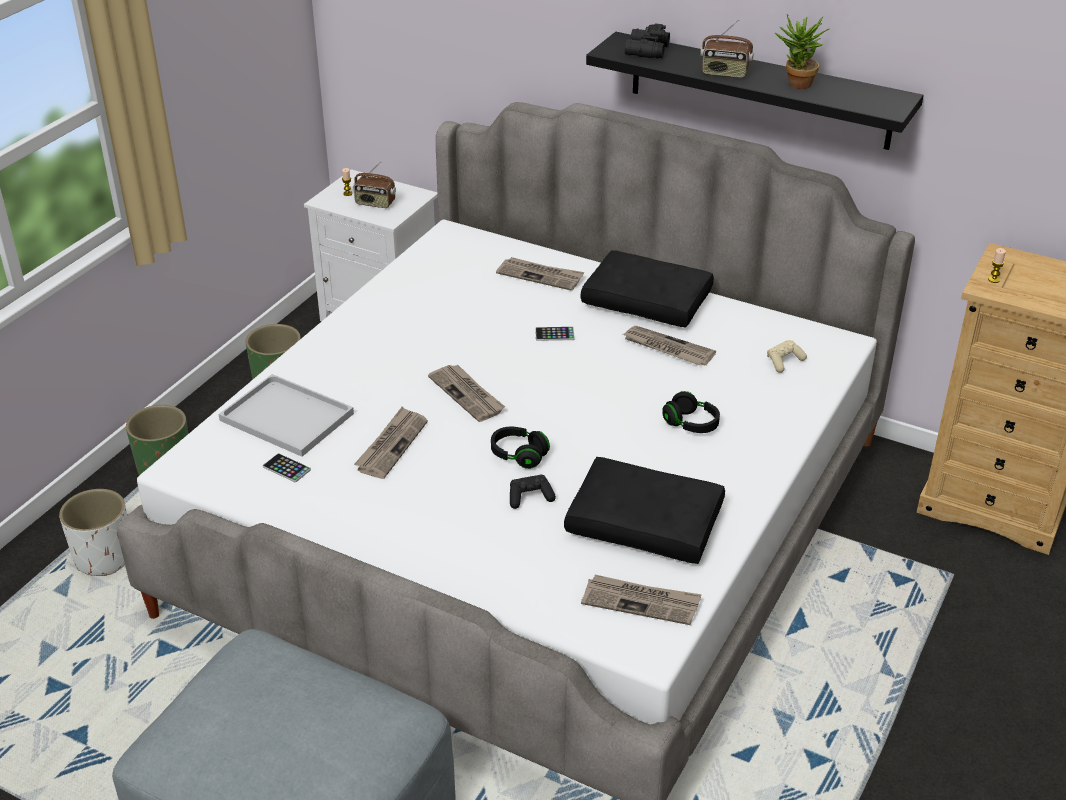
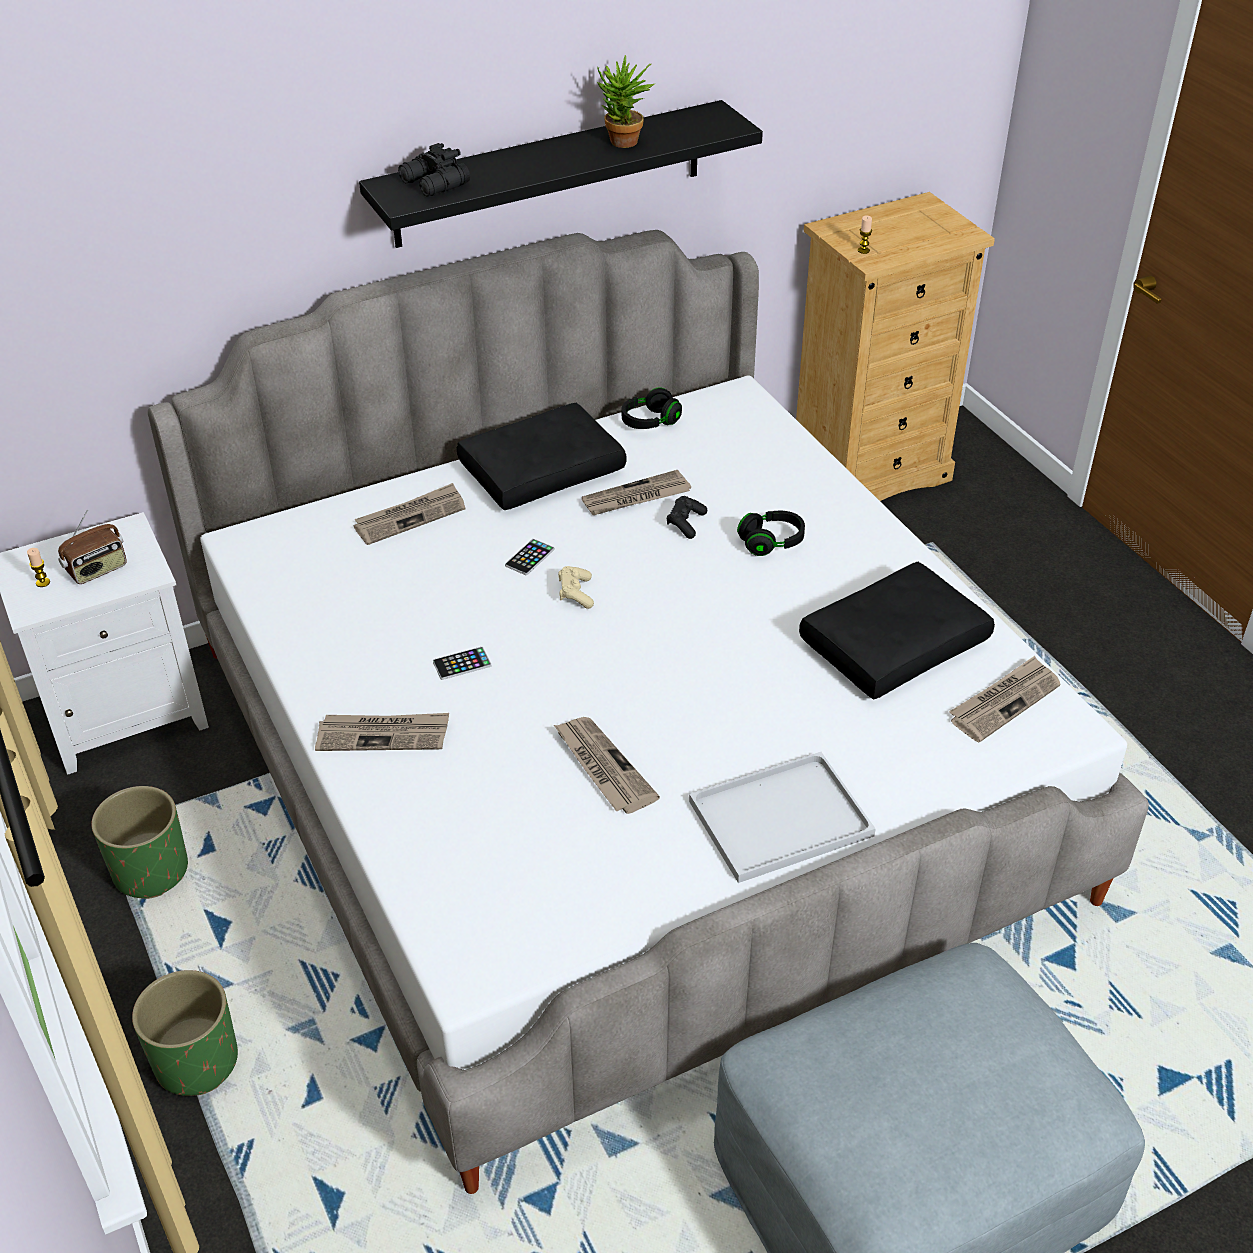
camera: 55 degrees left, 5 degrees up
(104, 558) = (310, 1202): white planter -> none
(286, 468) = (563, 874): phone -> phone (462, 664)
(289, 417) = (464, 831): white tray -> white tray (782, 816)
(467, 394) = (570, 668): newspaper -> newspaper (383, 734)
(519, 455) = (712, 679): black headphones -> black headphones (650, 422)
(530, 497) = (788, 703): black game controller -> black game controller (685, 523)
(724, 73) = (547, 166): radio -> none
(784, 362) = (732, 441): beige game controller -> beige game controller (576, 594)

